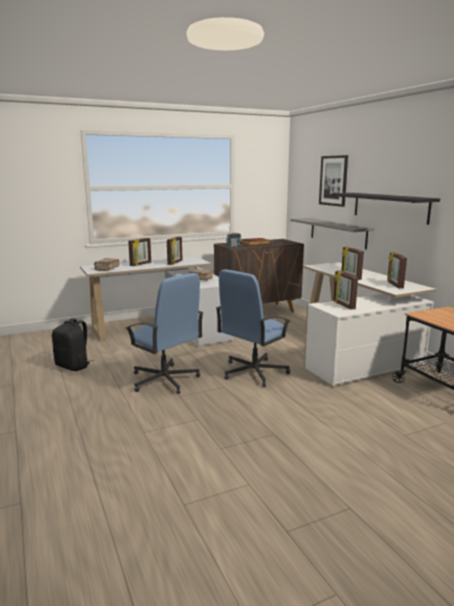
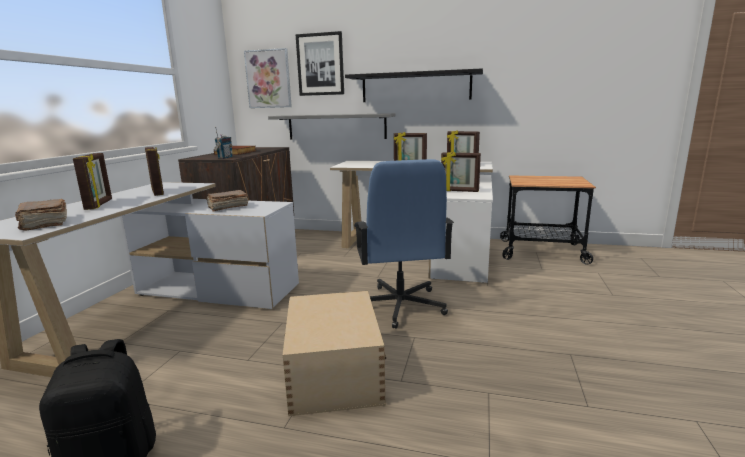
camera: 50 degrees left, 0 degrees up
(165, 380) = (333, 373): blue office chair -> beige storage box
(305, 189) = (268, 79): none -> picture

